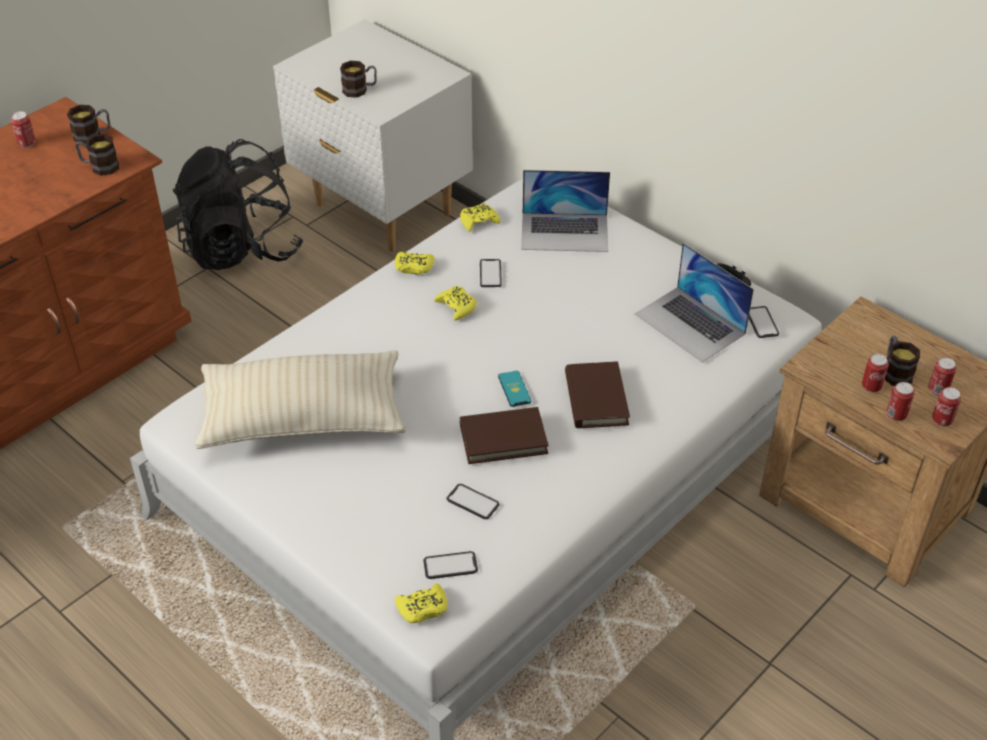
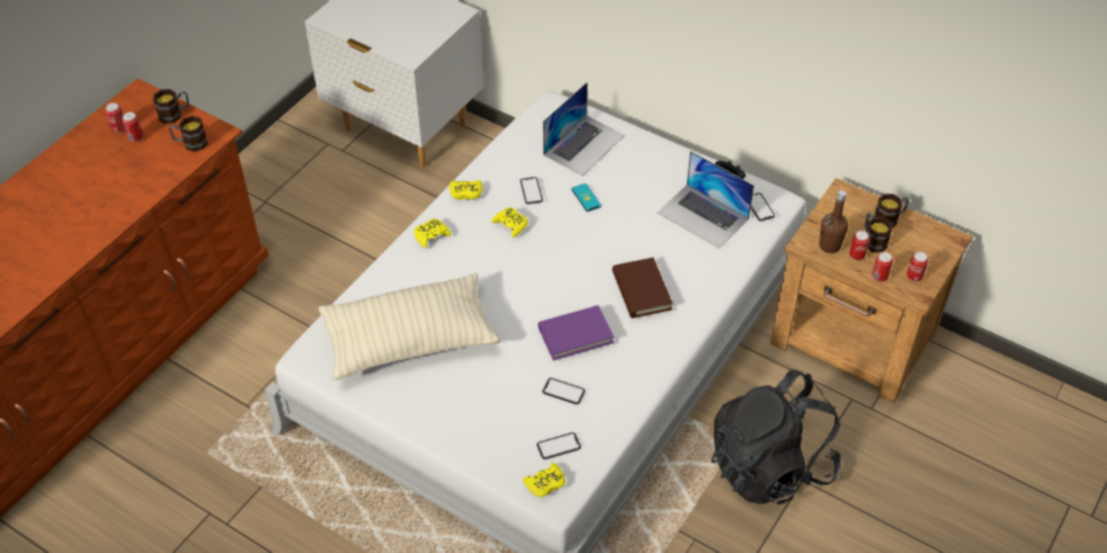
camera: 10 degrees left, 5 degrees up
(242, 249) = (291, 180): black backpack -> black backpack (770, 466)
(360, 90) = (387, 37): mug -> mug (890, 218)
(478, 221) = (510, 144): yellow game controller -> yellow game controller (431, 235)
(503, 438) = (575, 335): brown book -> purple book
(514, 389) = (574, 291): phone -> phone (586, 198)
(565, 232) = (584, 145): laptop -> laptop turned 45 degrees counterclockwise
(838, 371) = (829, 246): none -> brown bottle
(937, 390) = (907, 252): can -> can (136, 138)

